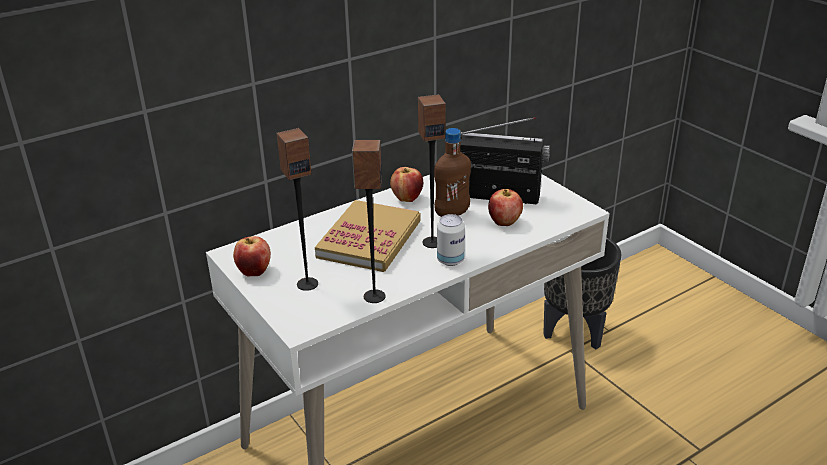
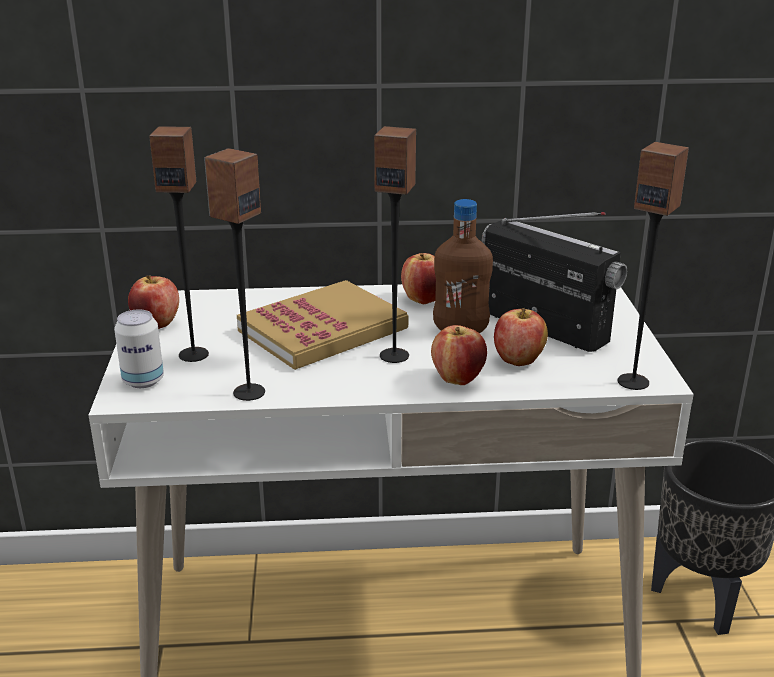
camera: 30 degrees right, 5 degrees down
(450, 260) = (392, 382): can -> can (143, 381)
(484, 245) = (458, 379): none -> apple
(575, 215) = (633, 382): none -> speaker

